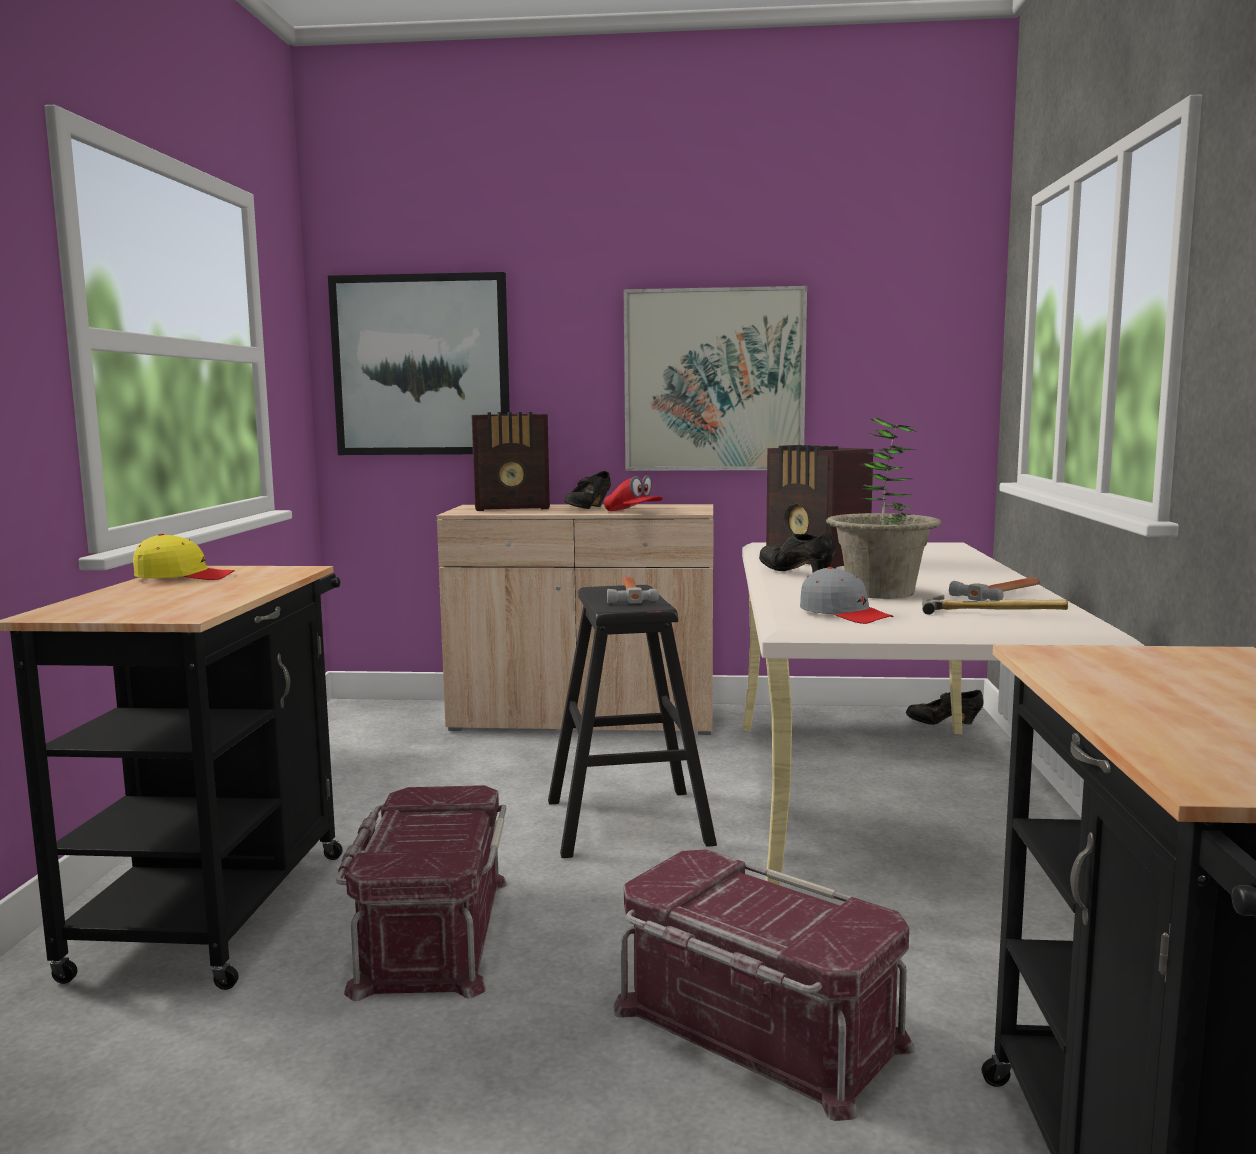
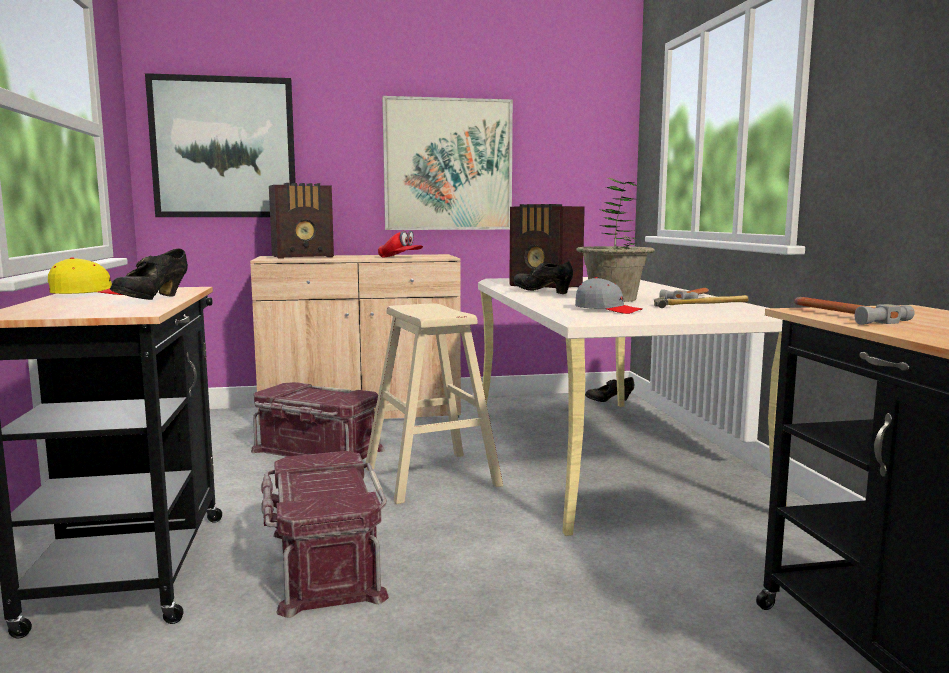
camera: 15 degrees left, 0 degrees up
(587, 509) = (363, 257): black shoe -> black shoe (152, 300)
(627, 822) = (431, 476): black stool -> beige stool
(630, 594) = (431, 308): hammer -> hammer (841, 316)
(755, 1028) = (595, 596): red storage box -> red storage box (316, 451)

